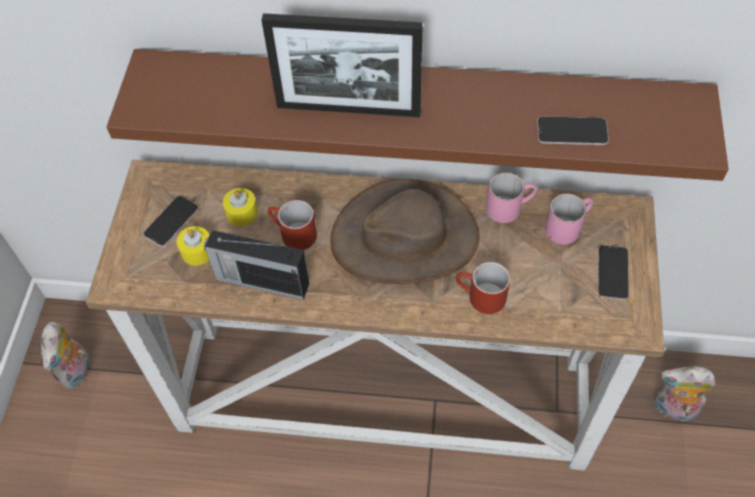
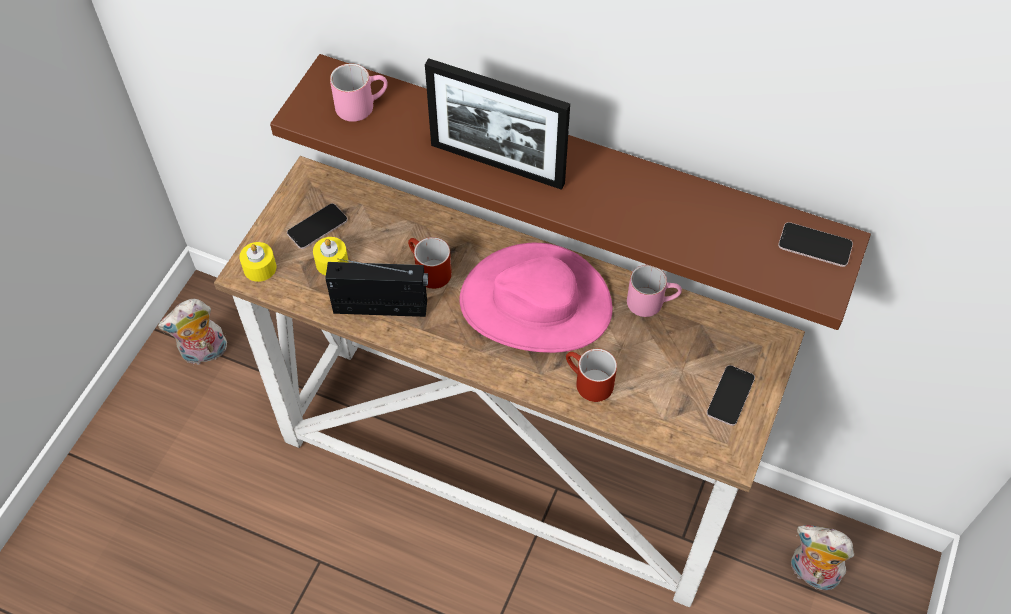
camera: 15 degrees right, 0 degrees up
(77, 372) = (204, 353): plush toy -> plush toy turned 45 degrees clockwise
(242, 213) = (387, 236): yellow candle -> yellow candle (260, 268)
(261, 280) = (382, 307): radio -> radio turned 150 degrees clockwise
(404, 237) = (536, 303): brown hat -> pink hat
(567, 226) = (703, 336): pink mug -> pink mug (361, 105)
(572, 131) = (703, 242): phone -> phone (815, 245)

